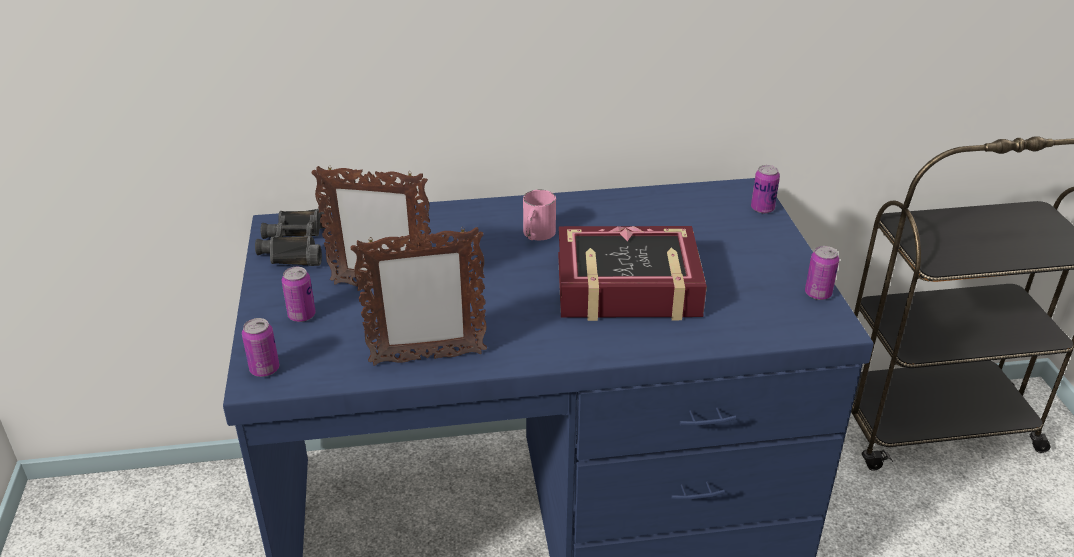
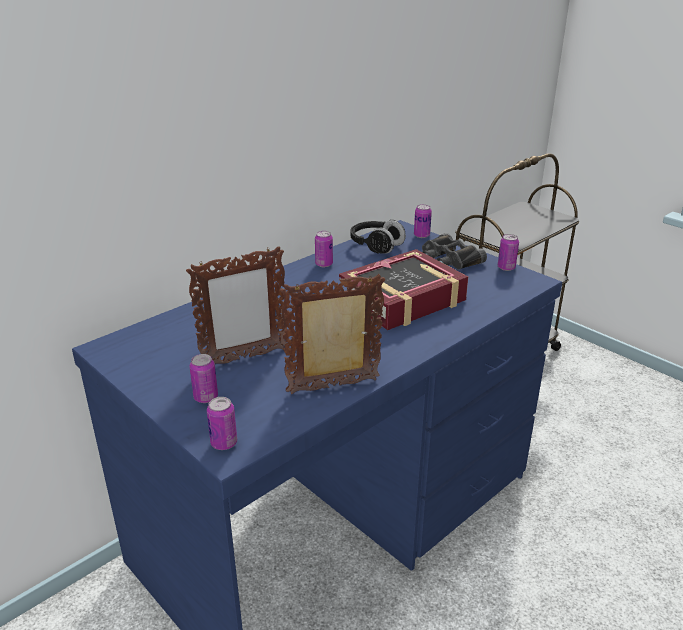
camera: 35 degrees left, 5 degrees down
(294, 245) = (137, 355): black binoculars -> black binoculars (448, 259)
(427, 358) = (334, 387): picture frame -> picture frame turned 150 degrees counterclockwise
(536, 235) = (309, 290): pink mug -> none
(593, 207) = (324, 264): none -> can
(684, 205) = (376, 246): none -> black headphones

